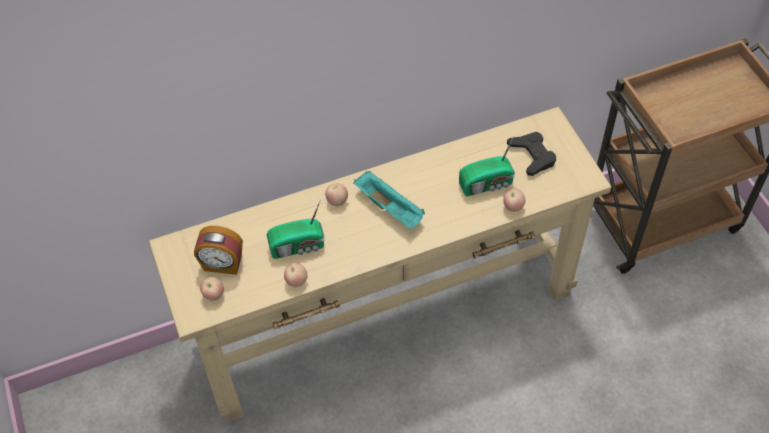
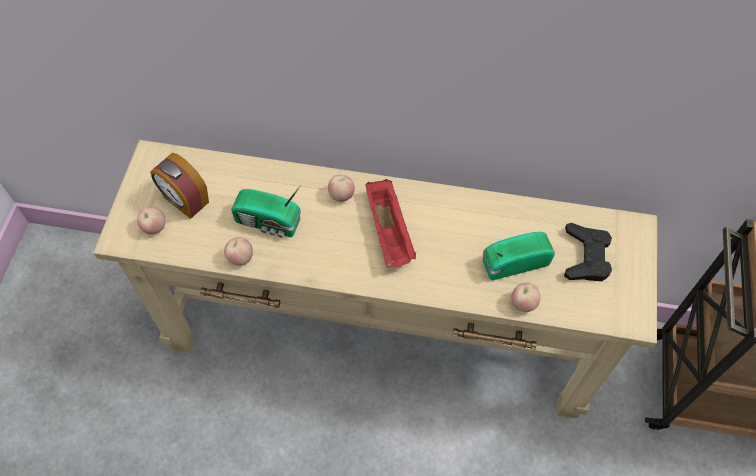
camera: 30 degrees right, 5 degrees up
(390, 208) = (390, 232): turquoise tray -> red tray
(487, 184) = (513, 262): radio -> radio turned 150 degrees clockwise

